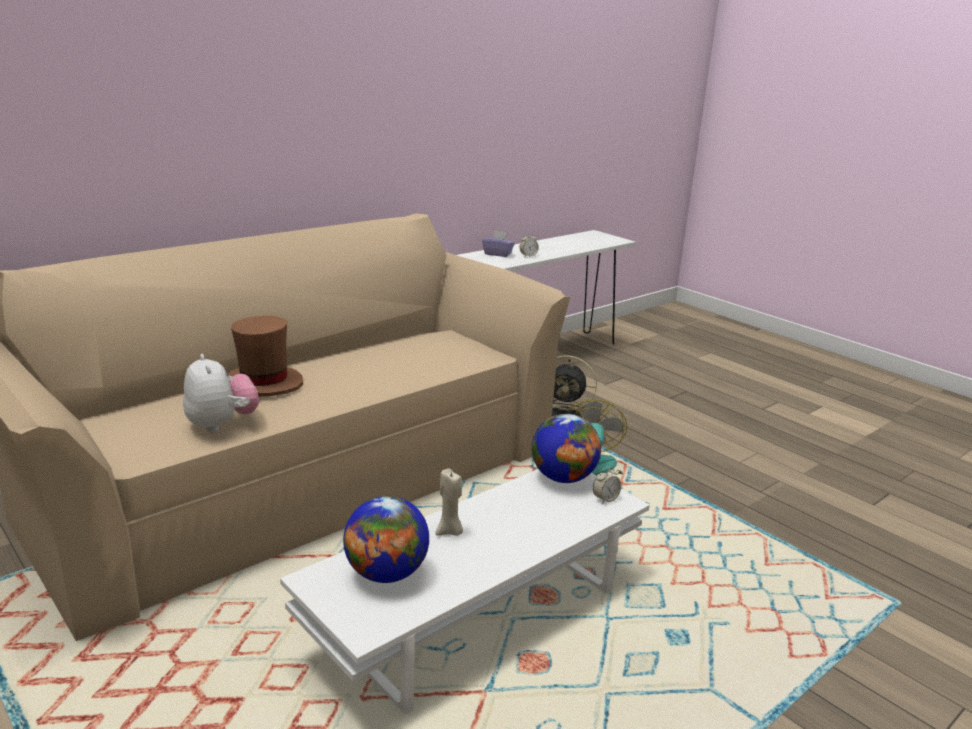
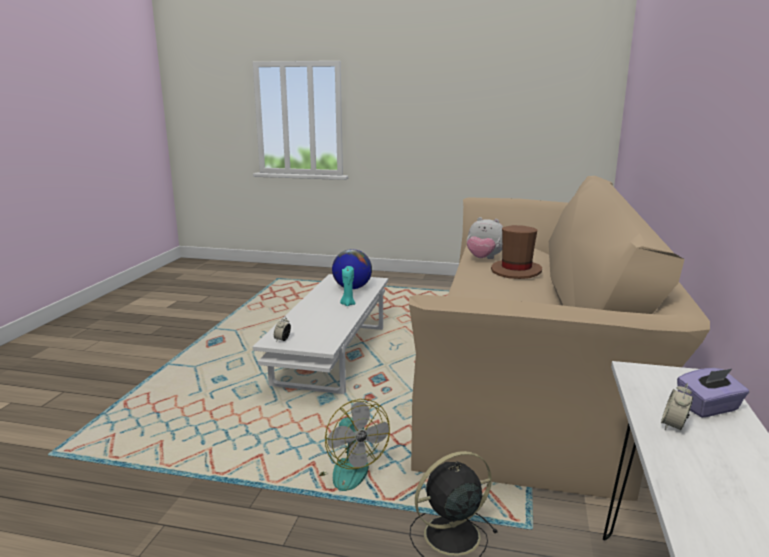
camera: 145 degrees right, 5 degrees down
(450, 531) = (348, 304): beige candle -> turquoise candle
(563, 478) = (320, 342): globe -> none

